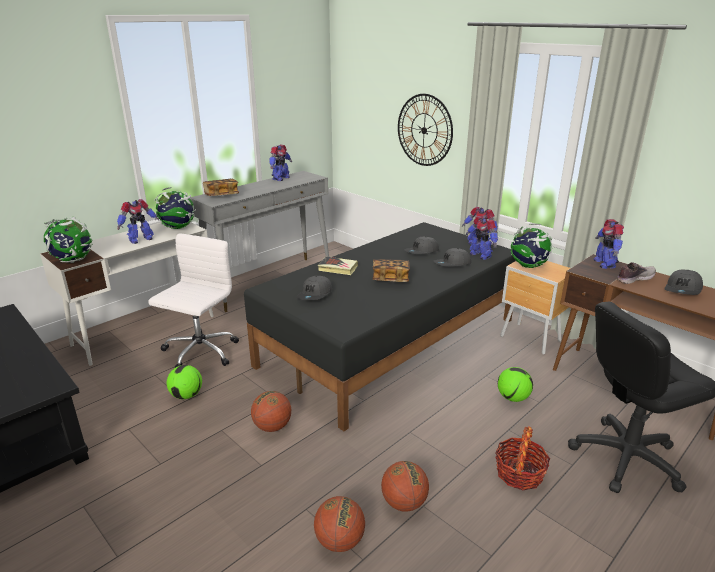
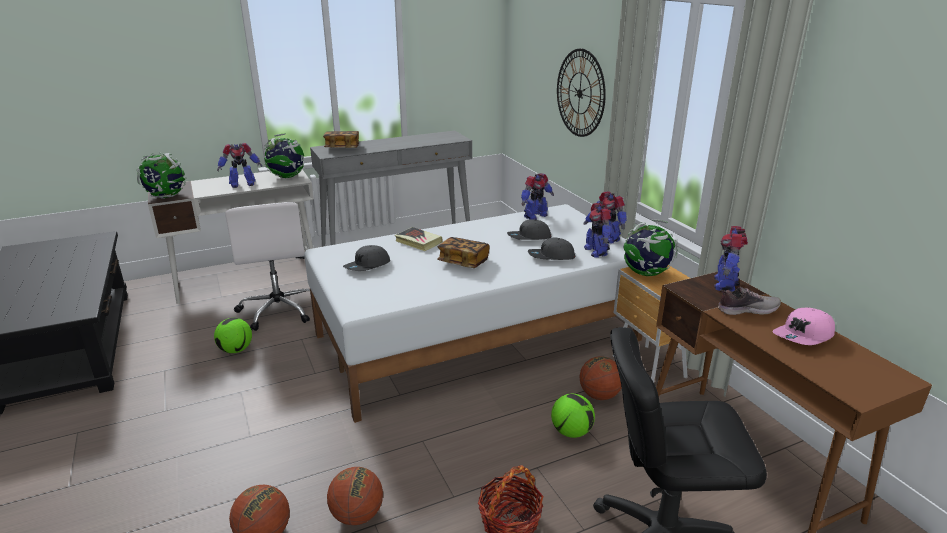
camera: 20 degrees right, 0 degrees up
(199, 352) = (279, 310): white office chair -> white office chair turned 120 degrees clockwise
(272, 426) = (289, 400): basketball -> basketball (599, 395)
(280, 178) = (420, 136): toy robot -> toy robot (535, 216)
(391, 342) = (478, 337): black bed -> white bed
(683, 290) = (804, 336): grey cap -> pink cap

